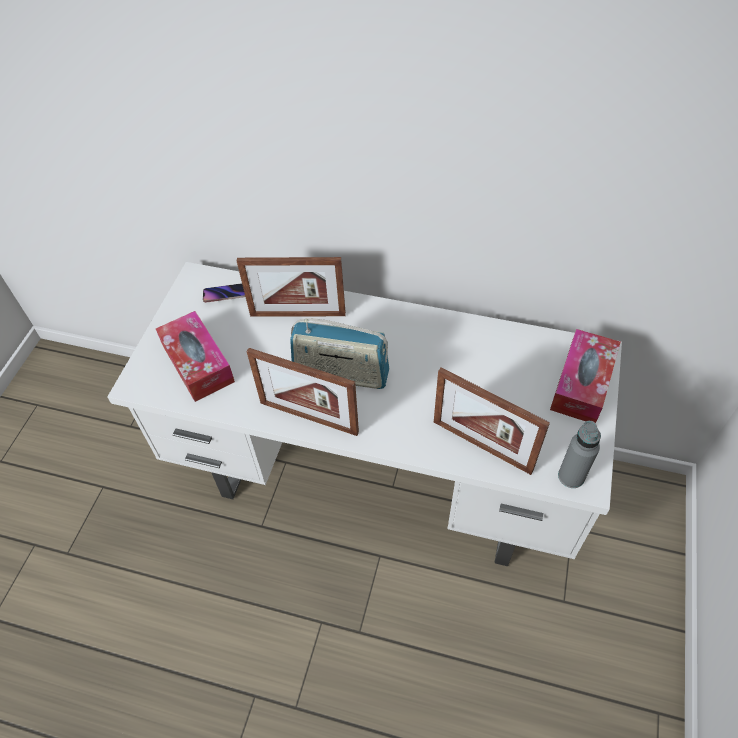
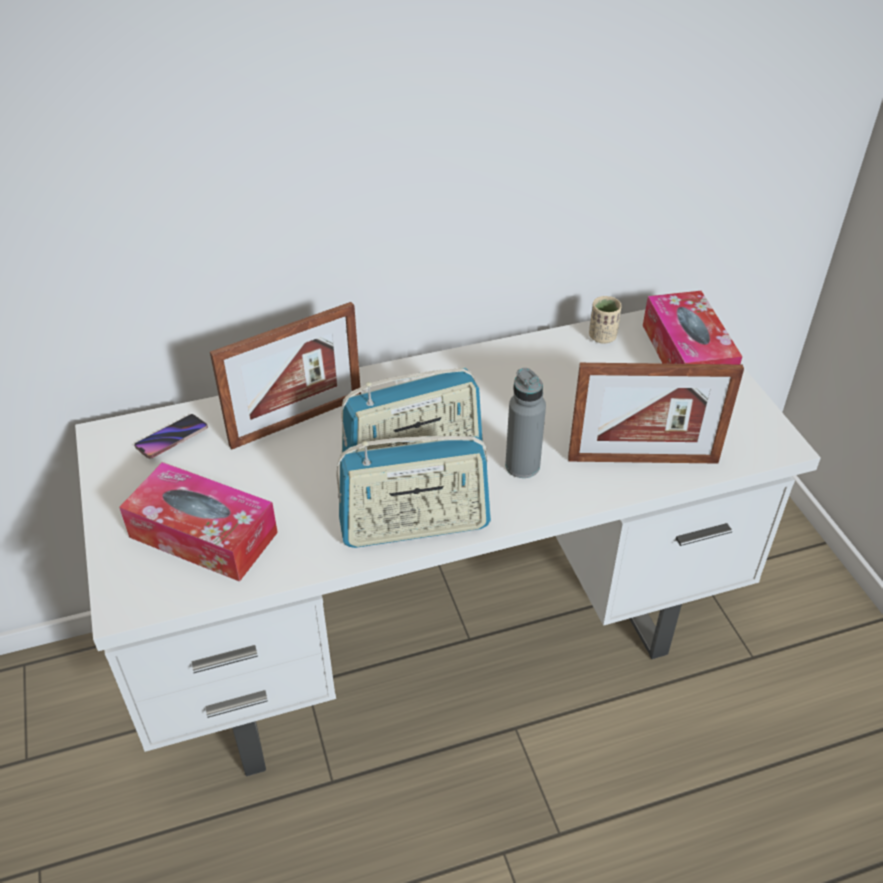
camera: 35 degrees left, 10 degrees down
(308, 417) = (415, 526): picture frame -> radio
(533, 342) = (602, 337): none -> beige cup
(571, 476) = (757, 445): grey bottle -> grey bottle (522, 466)

